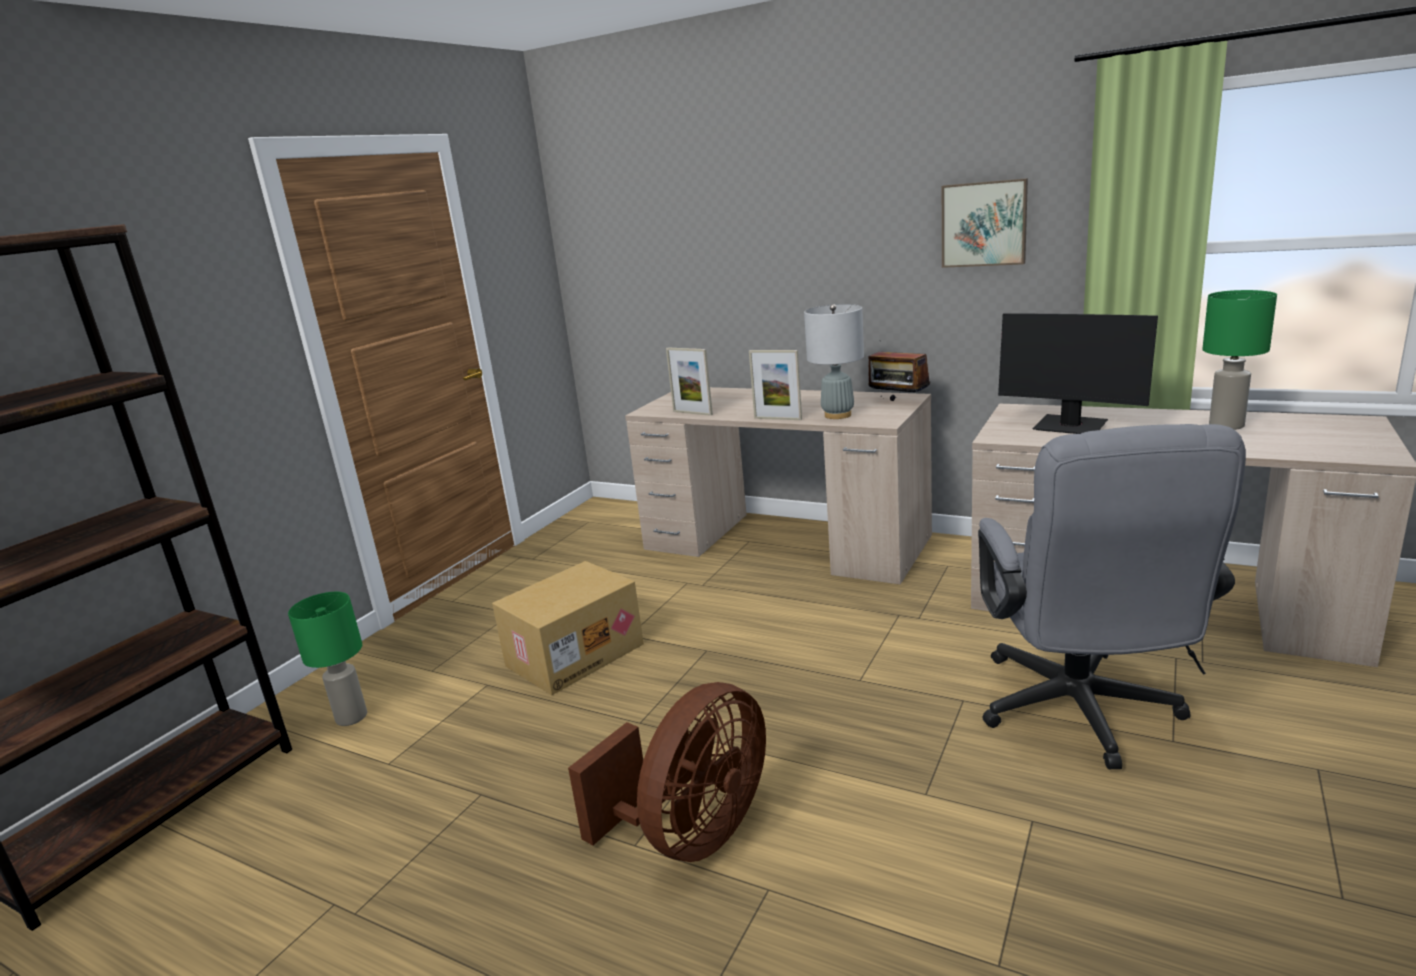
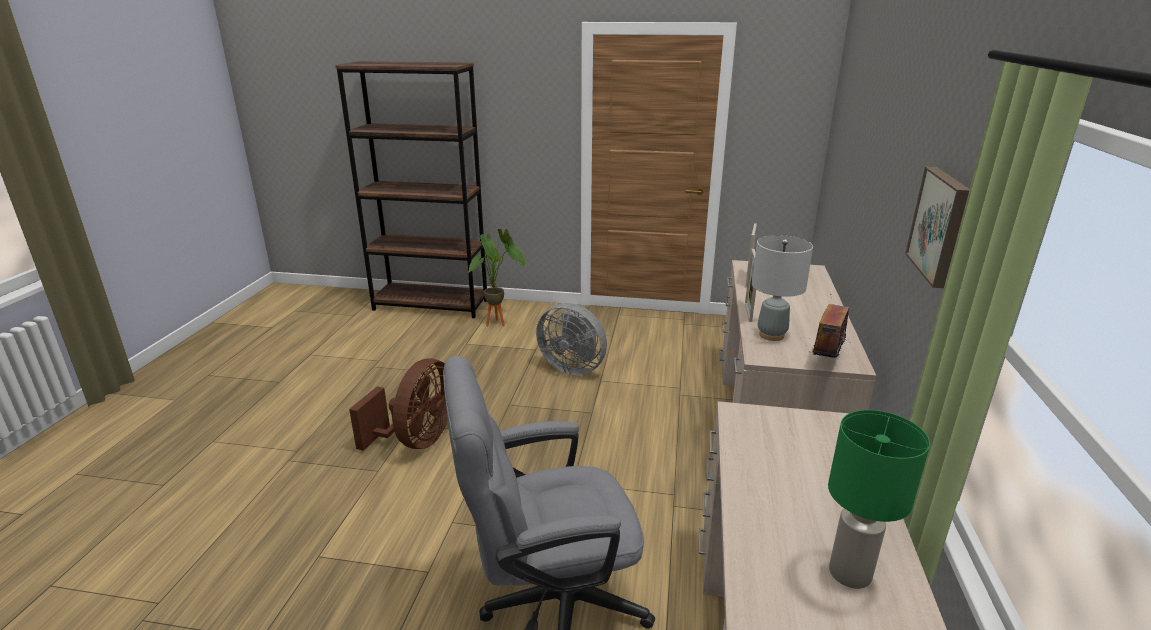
camera: 70 degrees right, 5 degrees up
(351, 717) = (500, 323): green table lamp -> potted plant
(574, 654) = (573, 367): cardboard box -> grey fan
(692, 834) = (417, 440): brown fan -> brown fan turned 90 degrees counterclockwise
(1070, 426) = (792, 456): monitor -> none

